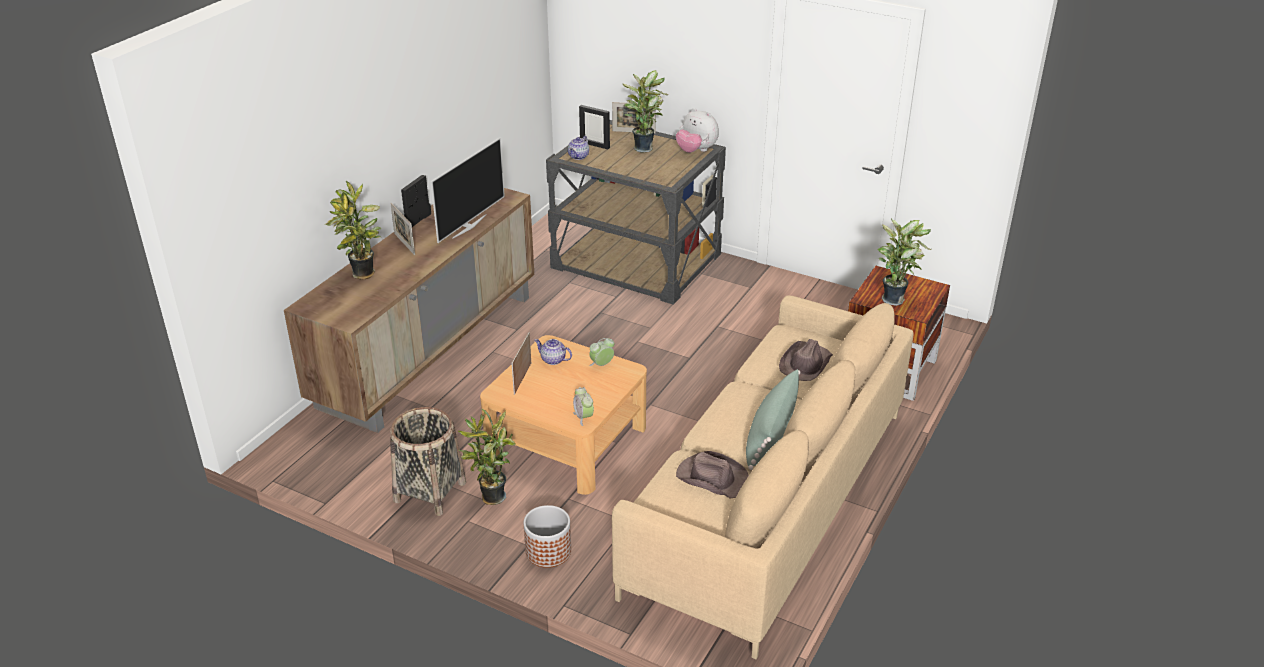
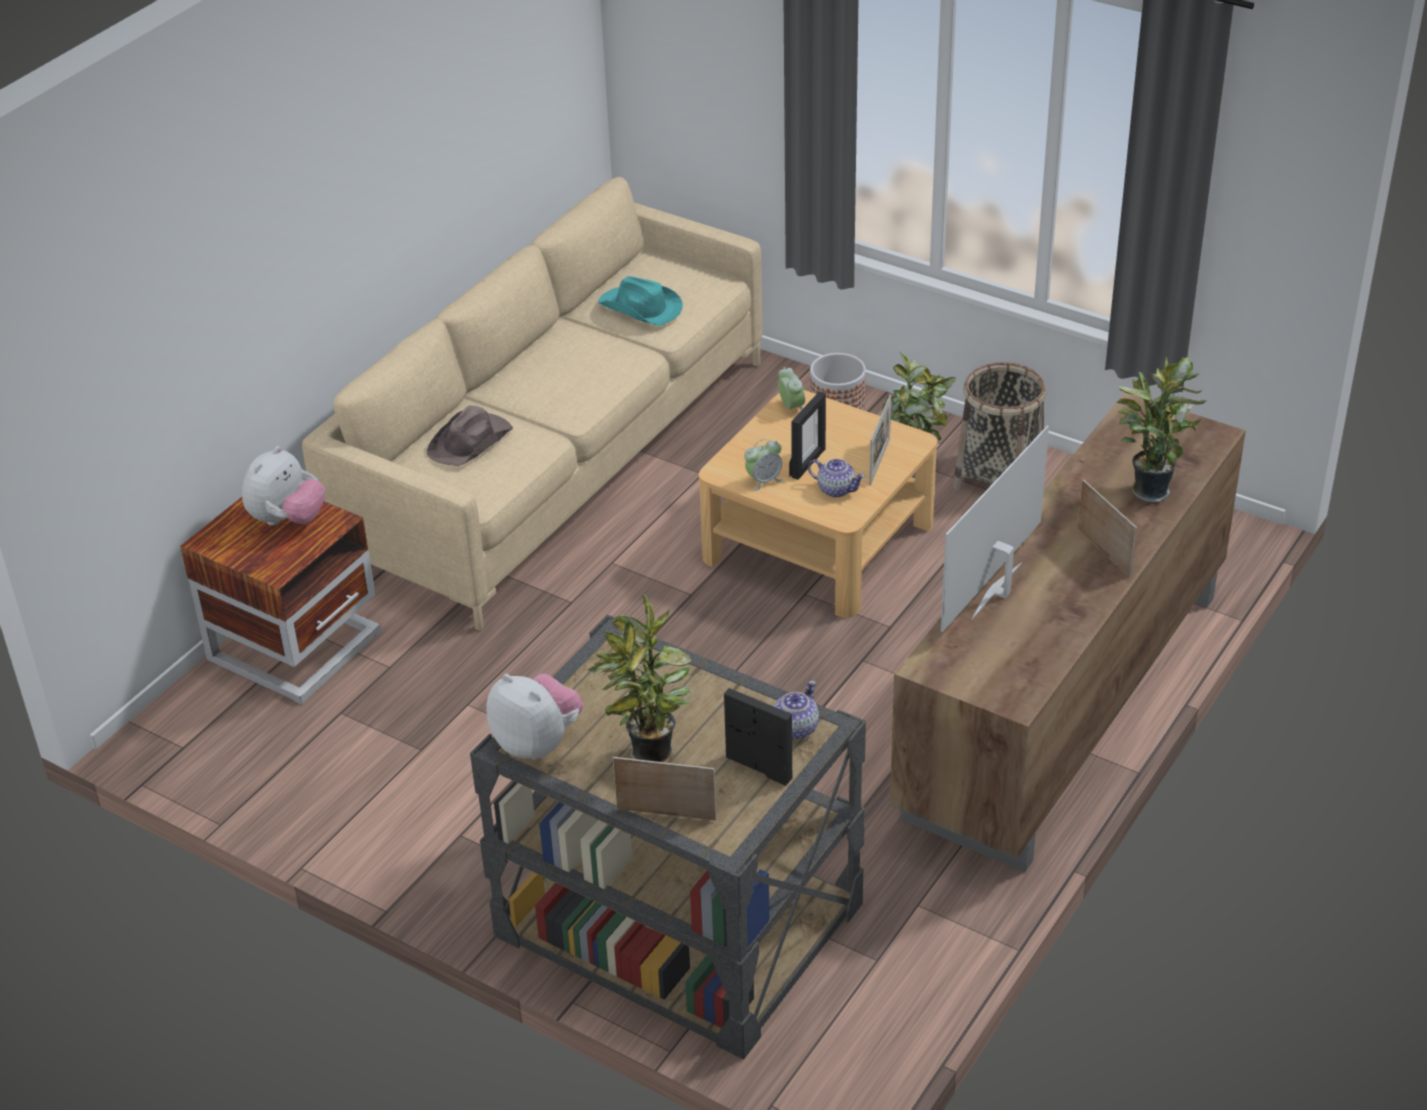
camera: 175 degrees left, 5 degrees up
(418, 221) = (1096, 607): picture frame -> picture frame (807, 462)
(711, 477) = (641, 308): brown hat -> turquoise hat
(770, 436) = (555, 351): green pillow -> none
(894, 299) = (287, 520): potted plant -> plush toy

